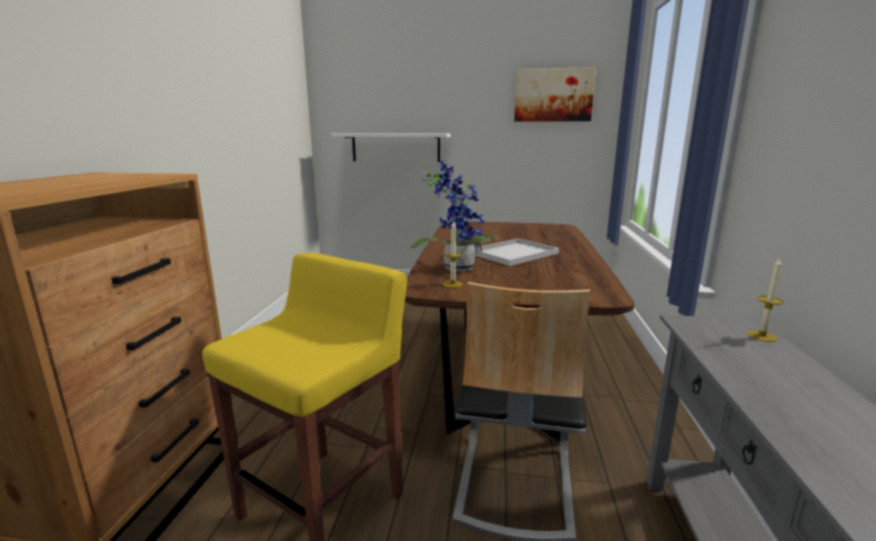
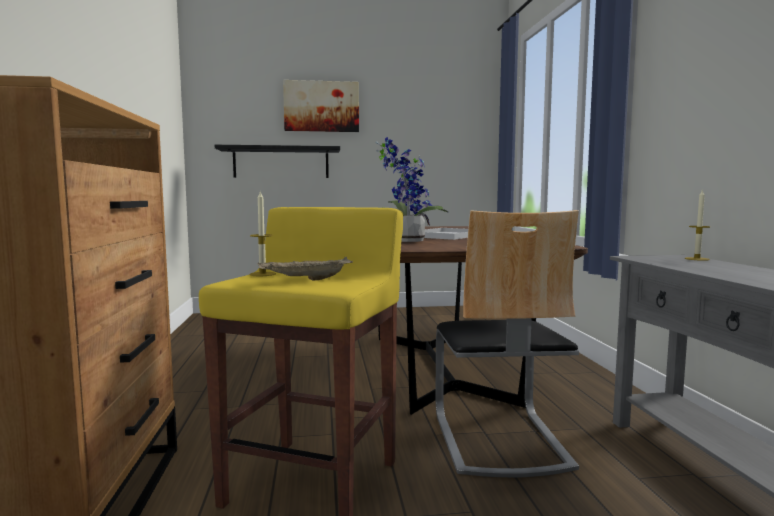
camera: 15 degrees left, 10 degrees down
(294, 347) = (306, 280): none -> beige tray
(395, 147) = (281, 163): white shelf -> black shelf
(452, 284) = (417, 246): candle -> candle (262, 274)
(553, 95) = (436, 115): picture -> picture (321, 106)

